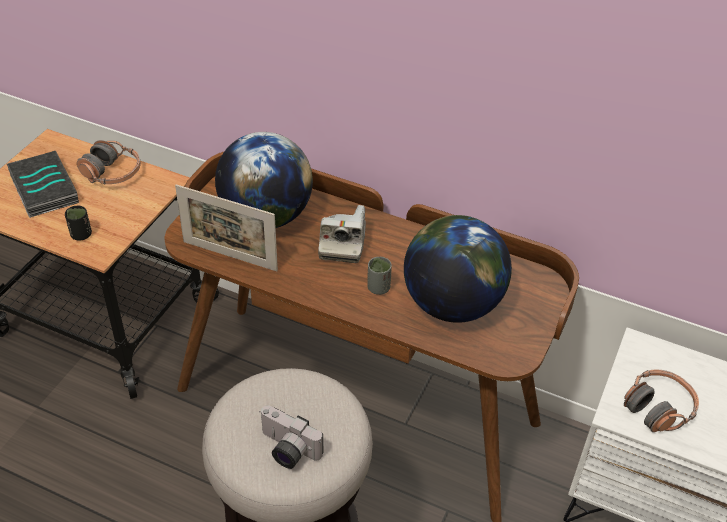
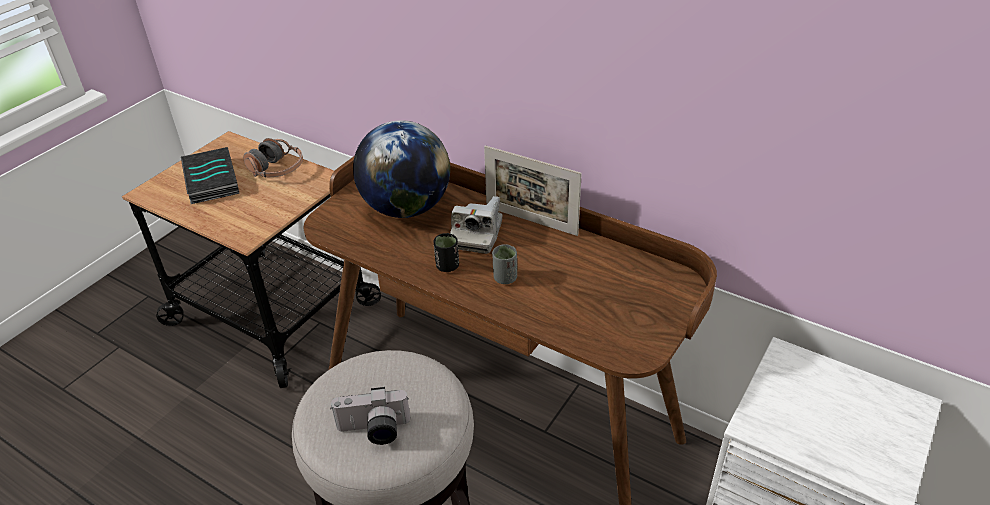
camera: 10 degrees right, 5 degrees down
(81, 235) = (234, 221): black cup -> black cup (447, 266)
(230, 256) = (362, 242): picture frame -> picture frame (531, 221)
(286, 450) = (373, 431): camera -> camera turned 45 degrees counterclockwise
(452, 304) = (579, 297): globe -> none
(658, 408) = (801, 422): headphones -> none

